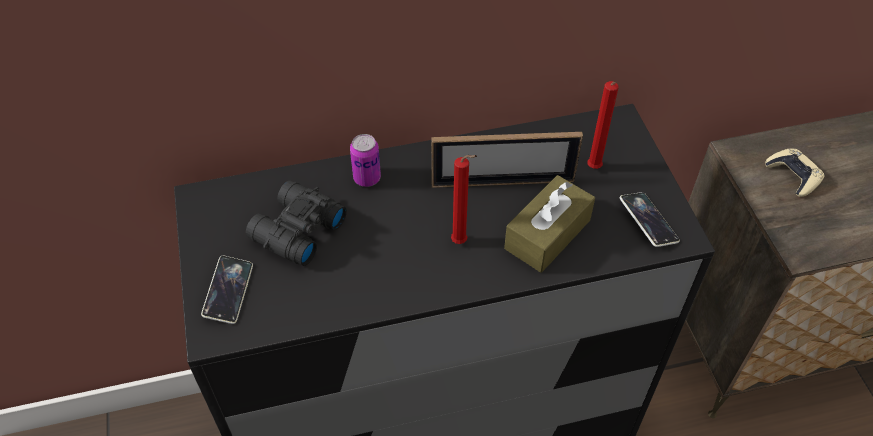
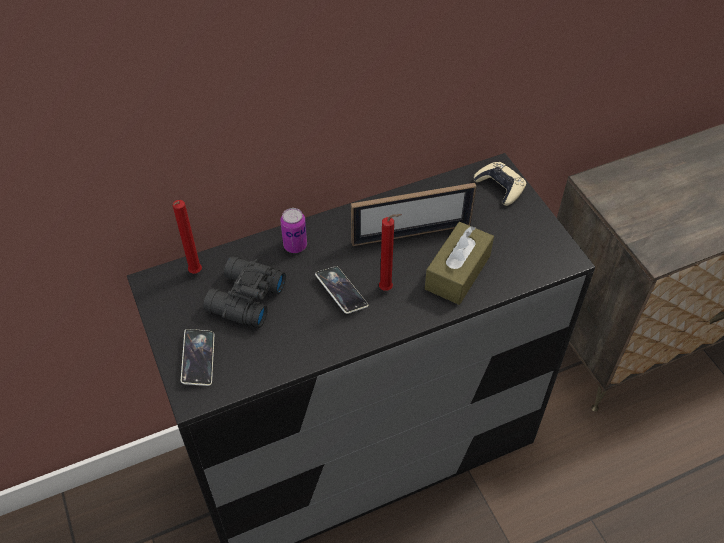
camera: 10 degrees left, 0 degrees up
(593, 169) = (484, 212): red candle -> red candle (195, 273)
(648, 222) = (537, 250): phone -> phone (341, 292)
(793, 176) = (640, 196): beige game controller -> beige game controller (500, 187)

